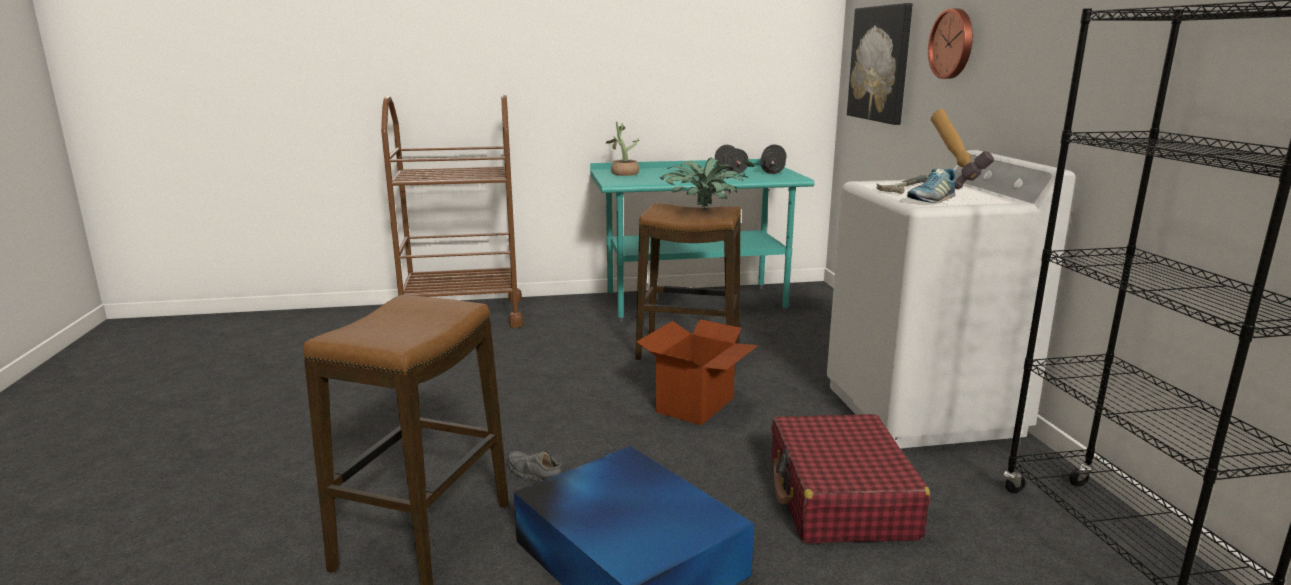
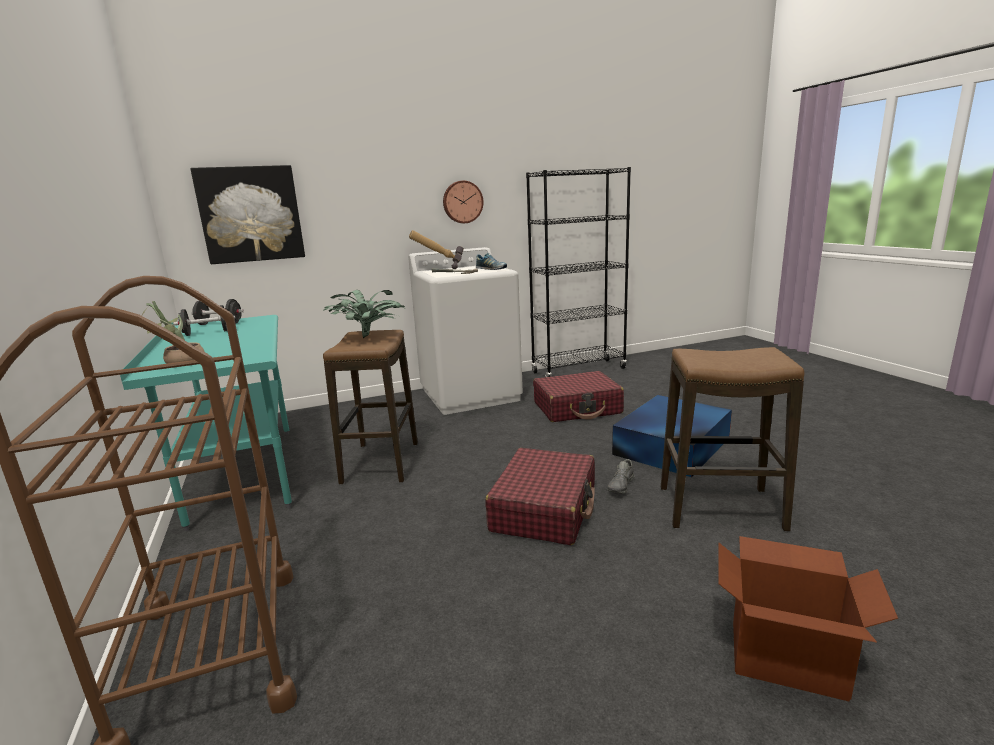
camera: 100 degrees left, 0 degrees up
(526, 422) = (544, 509): none -> red suitcase
(696, 405) = (487, 449): cardboard box -> cardboard box (786, 657)
(953, 44) = (356, 193): wall clock -> wall clock (462, 202)

